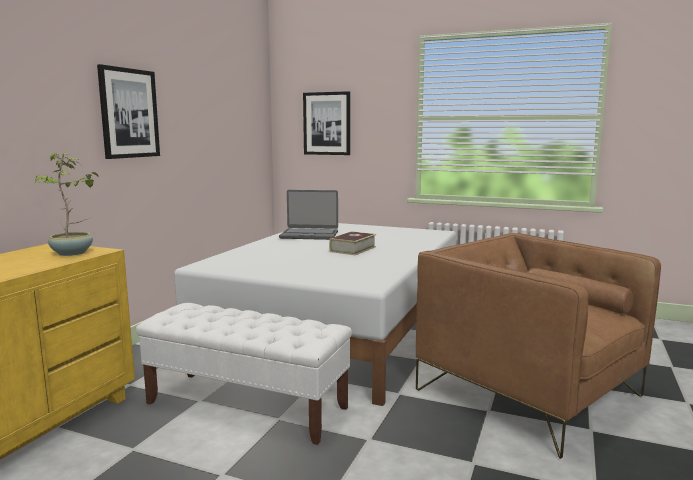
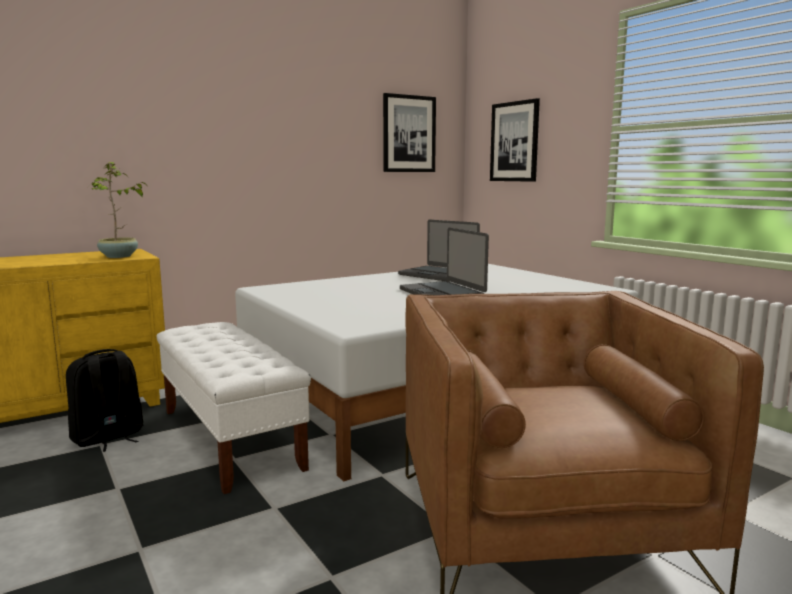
camera: 35 degrees right, 0 degrees up
(128, 441) = (107, 438): none -> black backpack
(129, 113) = (243, 130): picture -> picture (409, 134)
(353, 249) = (442, 293): book -> laptop

